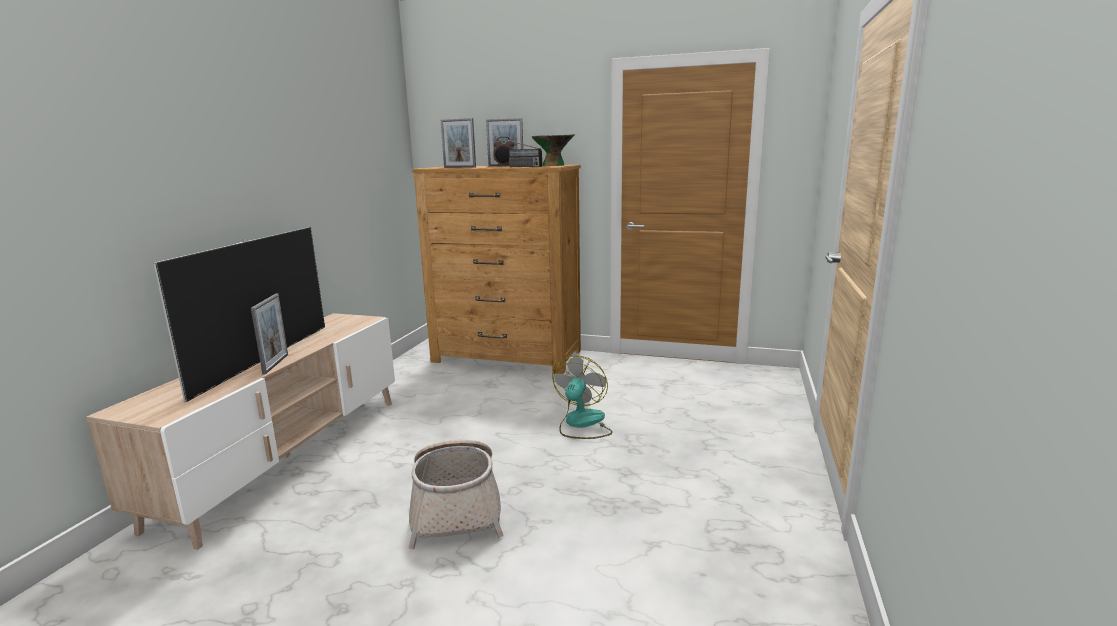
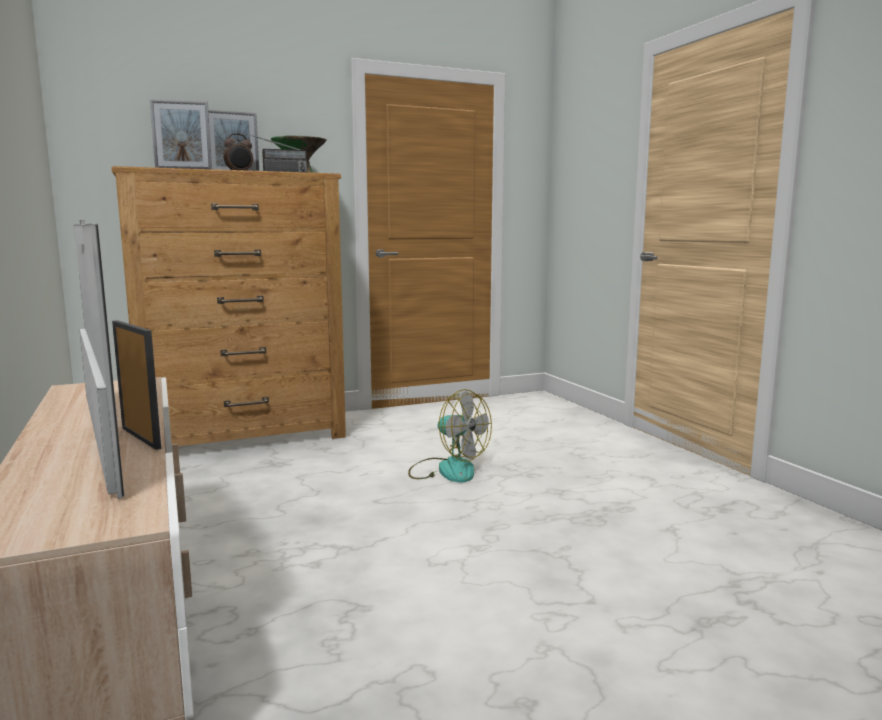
camera: 40 degrees left, 5 degrees down
(456, 506) = (461, 571): basket -> none
(581, 424) = (447, 469): fan -> fan turned 150 degrees clockwise

